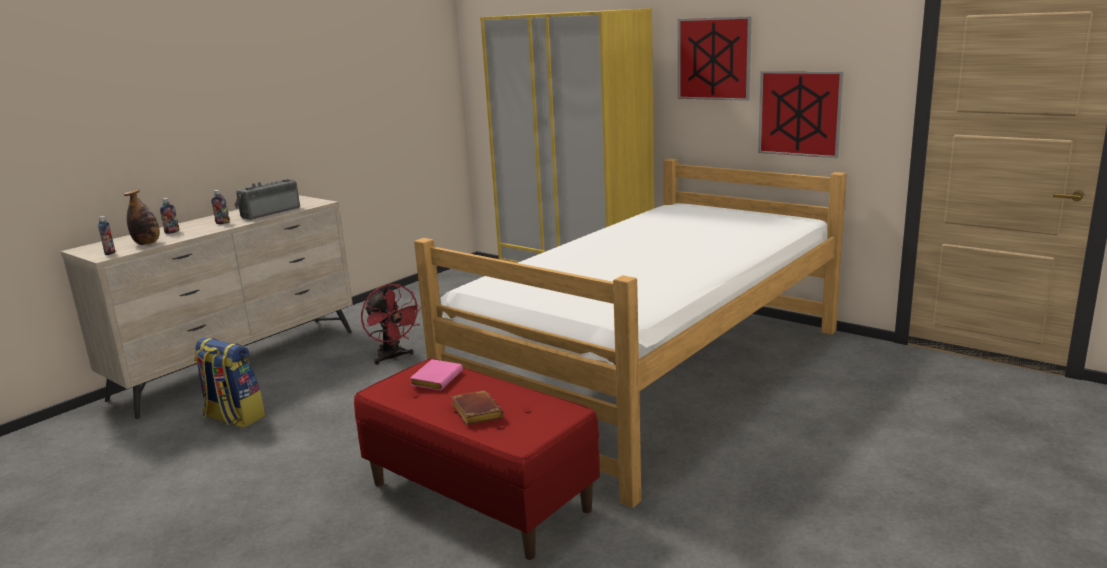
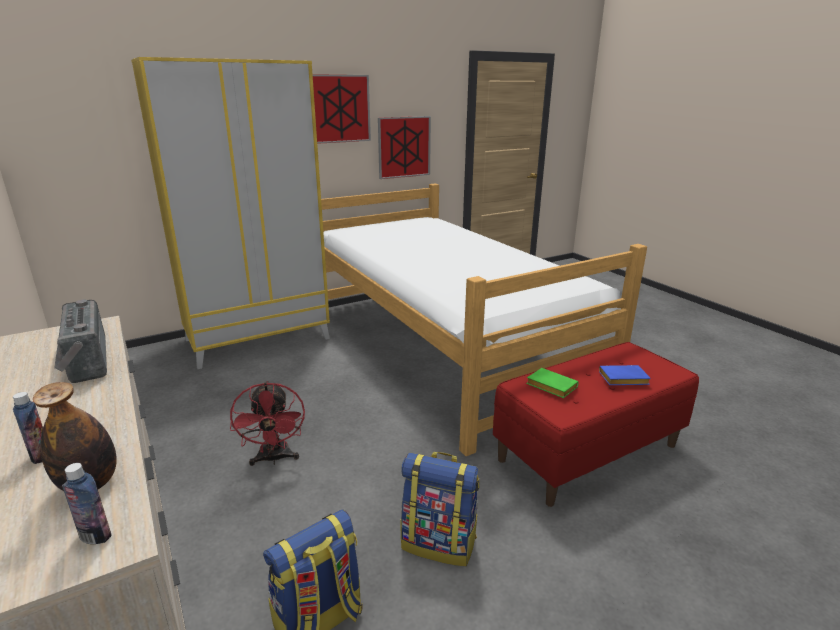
camera: 70 degrees left, 5 degrees up
(222, 223) = (73, 401): bottle -> none
(313, 441) = (439, 542): none -> backpack
(393, 358) = (274, 459): red fan -> red fan turned 90 degrees clockwise
(436, 379) = (549, 386): pink book -> green book
(475, 412) = (622, 380): brown book -> blue book

